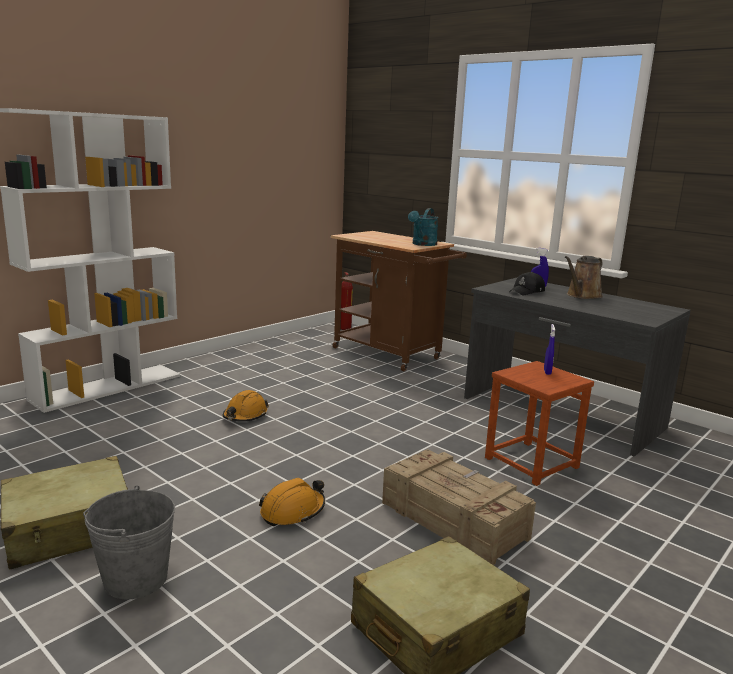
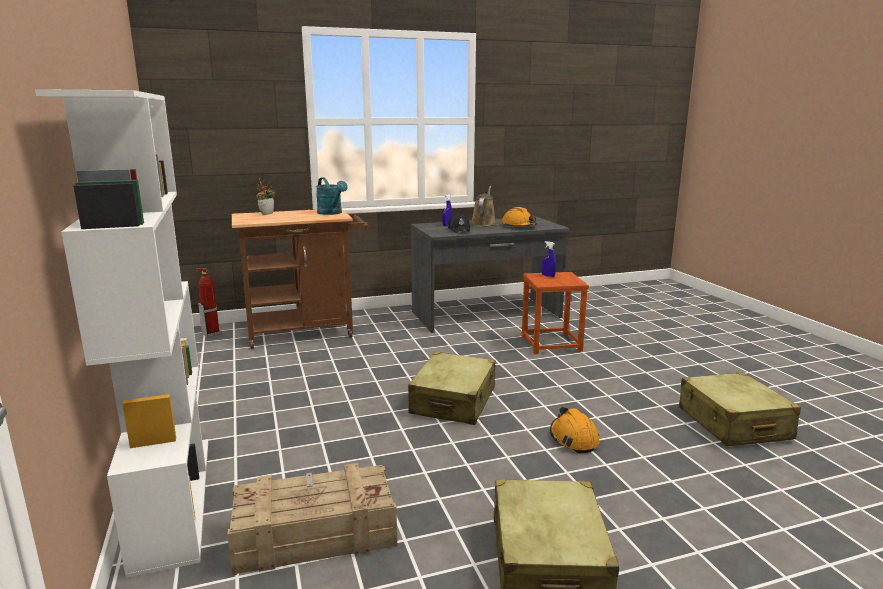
camera: 60 degrees left, 0 degrees up
(135, 579) = (651, 529): grey bucket -> none
(245, 416) = (369, 424): orange hard hat -> orange hard hat (519, 226)
(318, 439) = (453, 401): none -> beige suitcase
(386, 235) = (267, 214): none -> potted plant
(453, 519) = (612, 386): crate -> crate (314, 535)
(582, 296) = (483, 223): brown watering can -> brown watering can turned 150 degrees counterclockwise

